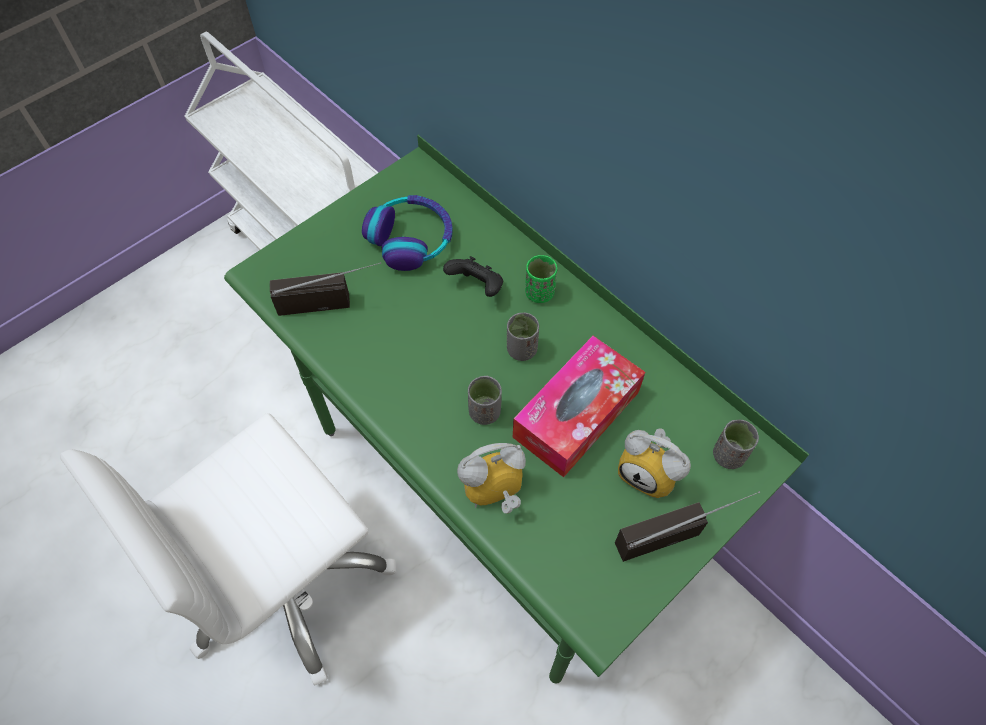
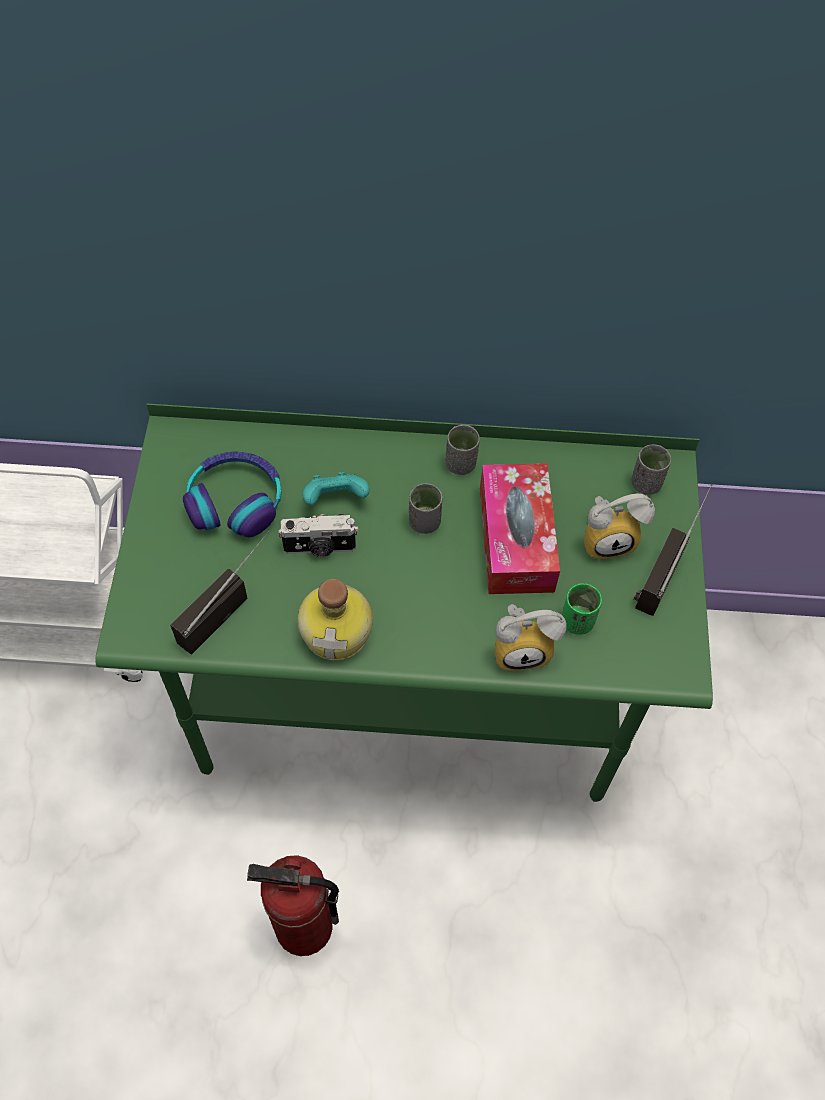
camera: 45 degrees left, 0 degrees up
(288, 581) = (303, 928): white office chair -> fire extinguisher
(382, 376) = (338, 631): none -> bottle
(431, 311) = (319, 548): none -> camera
(477, 287) = (335, 499): black game controller -> turquoise game controller
(484, 412) = (448, 592): grey cup -> grey cup (460, 464)
(495, 497) = (522, 648): alarm clock -> alarm clock turned 120 degrees counterclockwise
(539, 293) = (390, 466): green cup -> green cup (577, 621)

